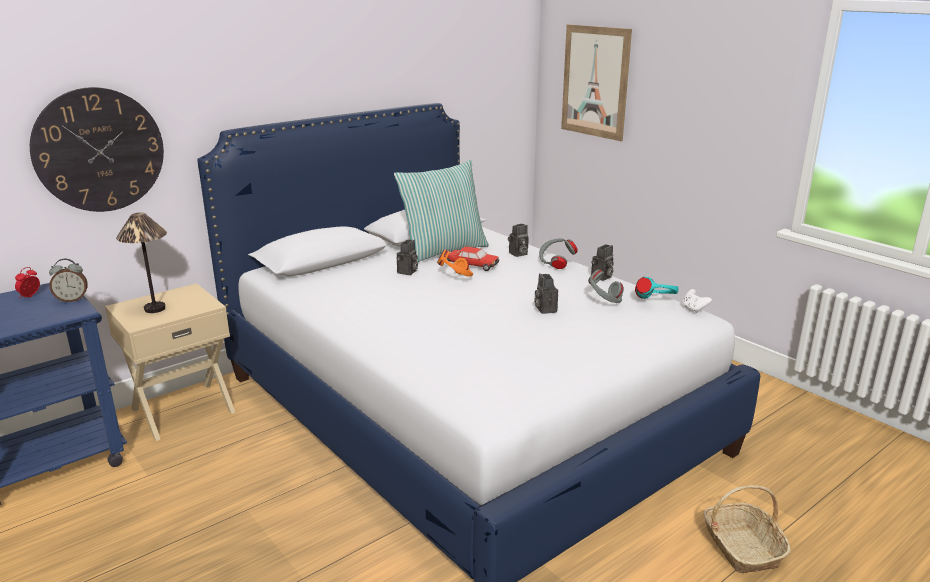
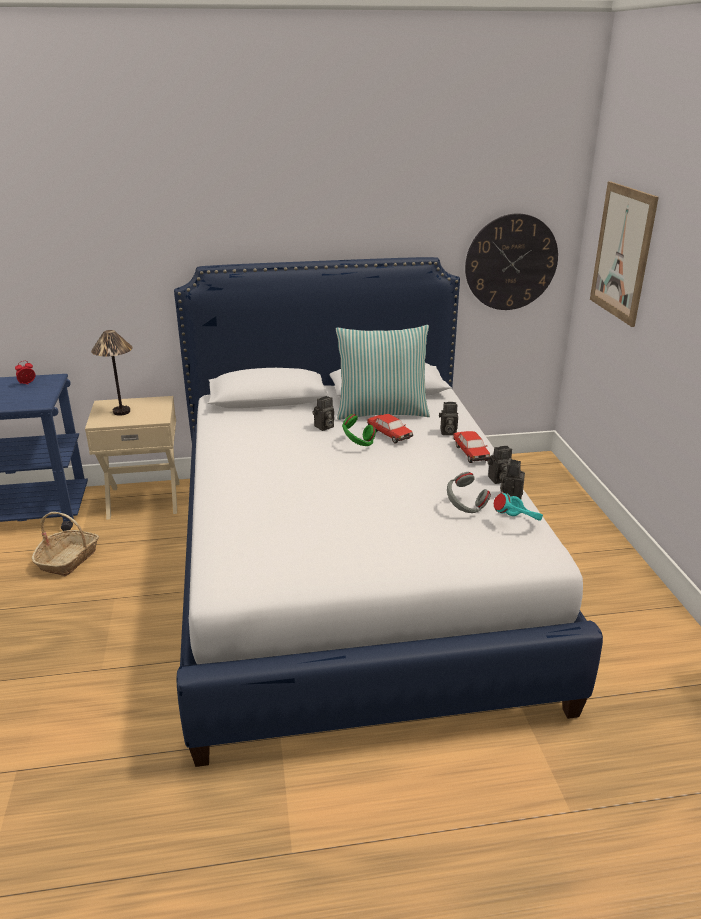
camera: 30 degrees right, 5 degrees up
(72, 300) = (47, 393): alarm clock -> none
(99, 150) = (95, 272): wall clock -> wall clock (511, 262)
(456, 278) = (358, 444): orange headphones -> green headphones
(544, 309) = (397, 499): camera -> camera (511, 495)
(556, 264) = (470, 453): grey headphones -> toy car
(694, 309) = (550, 543): white game controller -> none
(741, 547) = (478, 811): basket -> basket (68, 559)

